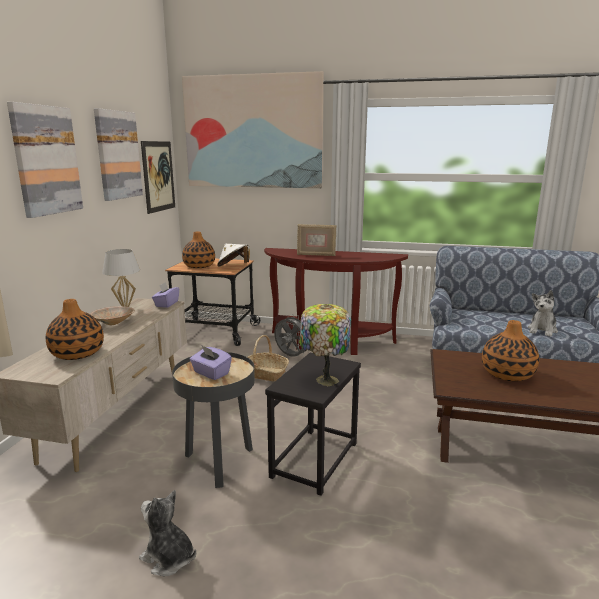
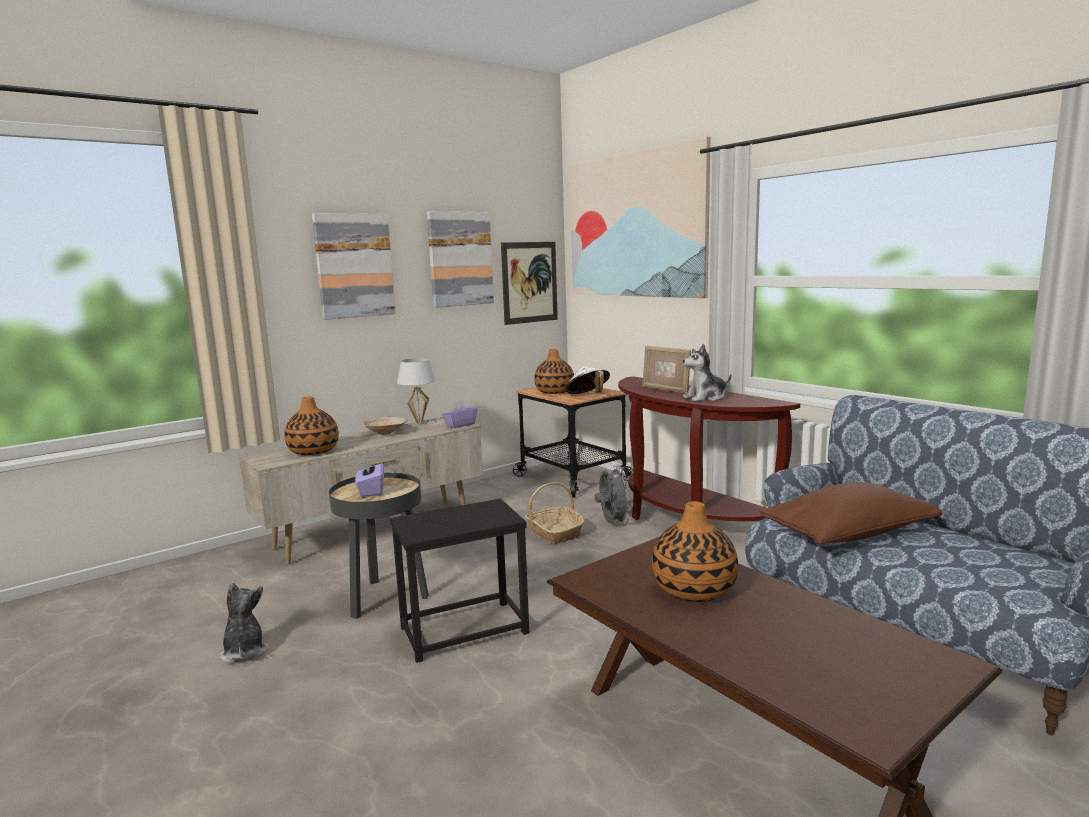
camera: 40 degrees right, 5 degrees down
(325, 380) = (453, 525): table lamp -> none
(491, 325) = (848, 534): none -> brown pillow
(542, 330) = (932, 562): plush toy -> plush toy (705, 398)

